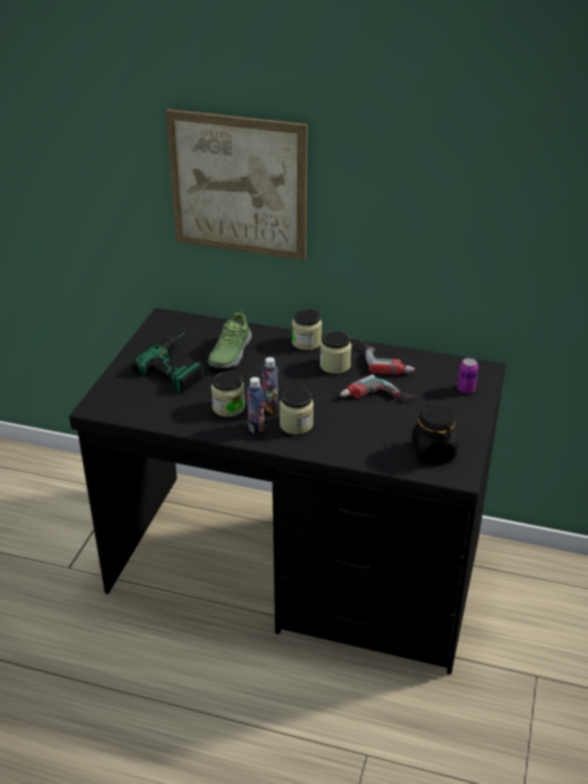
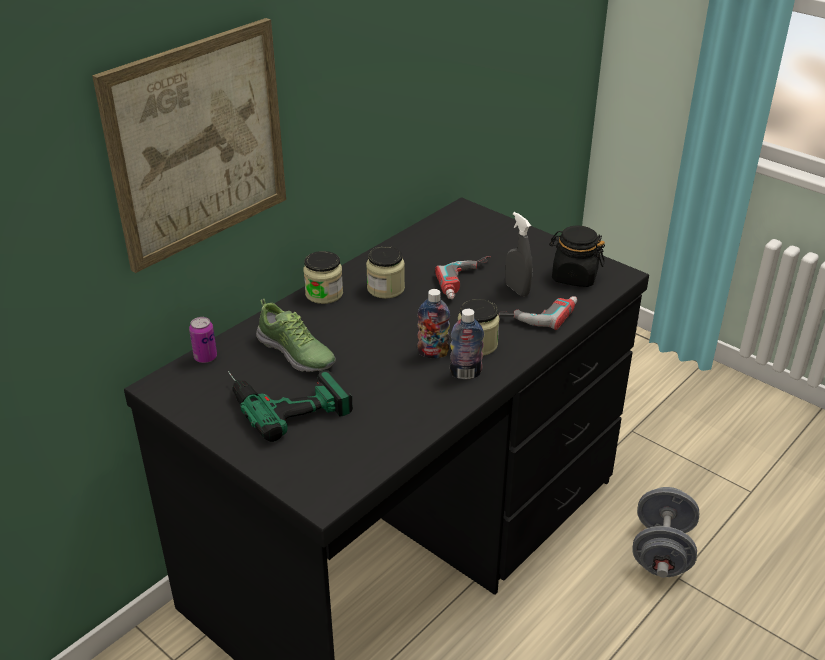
camera: 65 degrees left, 0 degrees up
(228, 407) = (410, 383): jar -> none
(386, 360) = (403, 255): power drill -> power drill (536, 312)
(387, 425) = (517, 289): none -> grey spray bottle
(390, 735) = (661, 551): none -> grey dumbbell
(466, 389) = (488, 229): can -> can (205, 357)

